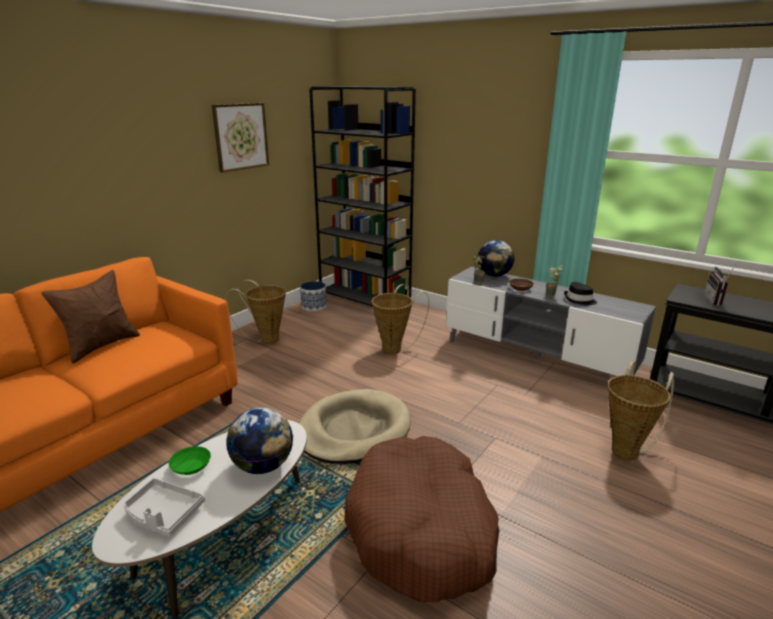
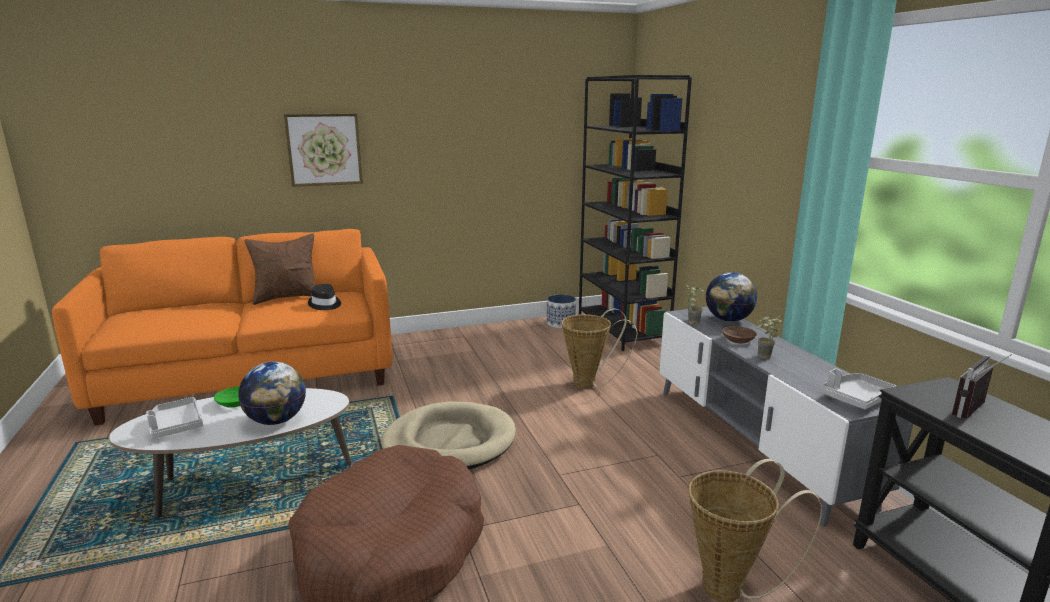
camera: 35 degrees right, 5 degrees down
(241, 136) = (493, 127): picture -> picture (324, 149)
(266, 340) = (478, 341): basket -> none
(579, 300) = (799, 371): black hat -> black hat (325, 304)
(627, 309) = (856, 398): none -> grey tray

